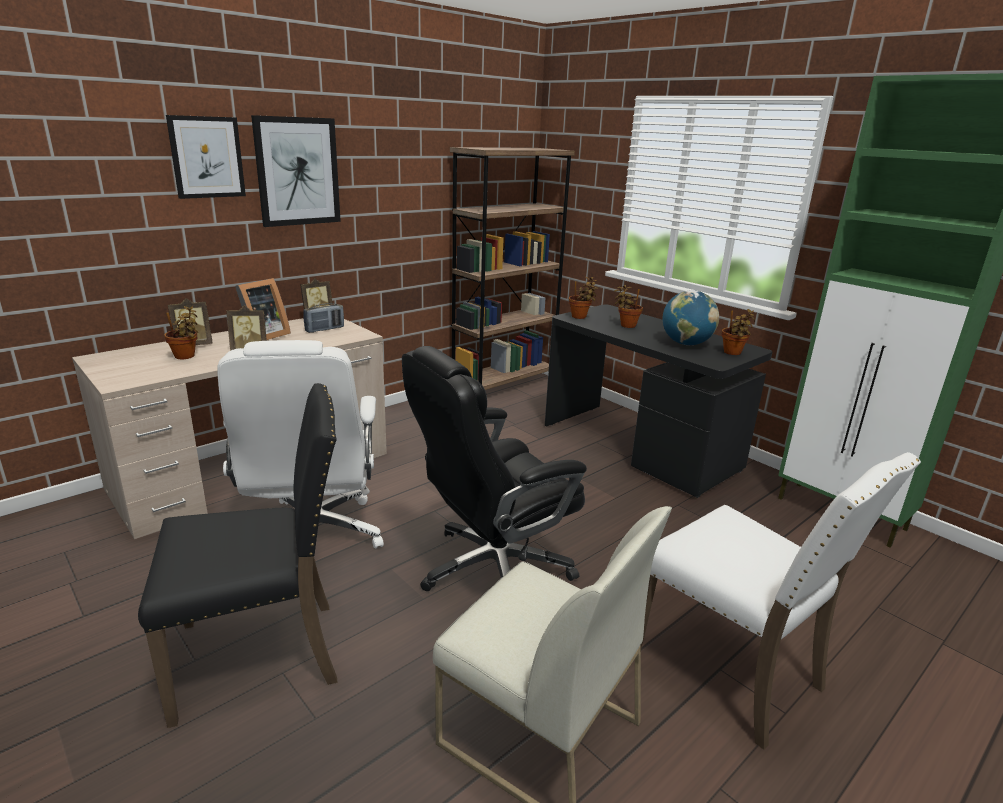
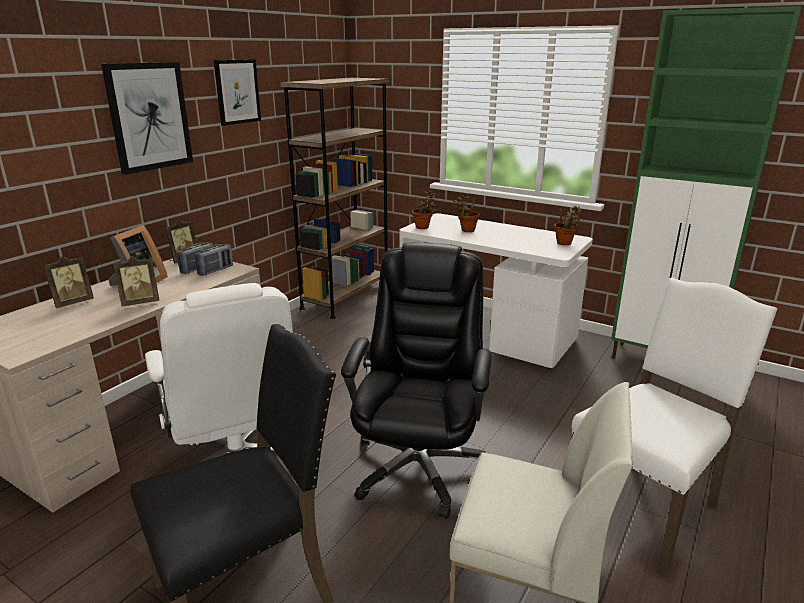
camera: 15 degrees left, 0 degrees up
(186, 356) = (74, 316): potted plant -> none
(207, 157) = (62, 109): picture -> picture (237, 92)
(339, 333) = (215, 270): none -> radio
(492, 570) = (419, 465): black office chair -> black office chair turned 150 degrees clockwise
(640, 447) = (487, 334): black desk -> white desk
(686, 344) = (524, 240): globe -> none
(731, 671) = (645, 506): white chair -> white chair turned 75 degrees counterclockwise

